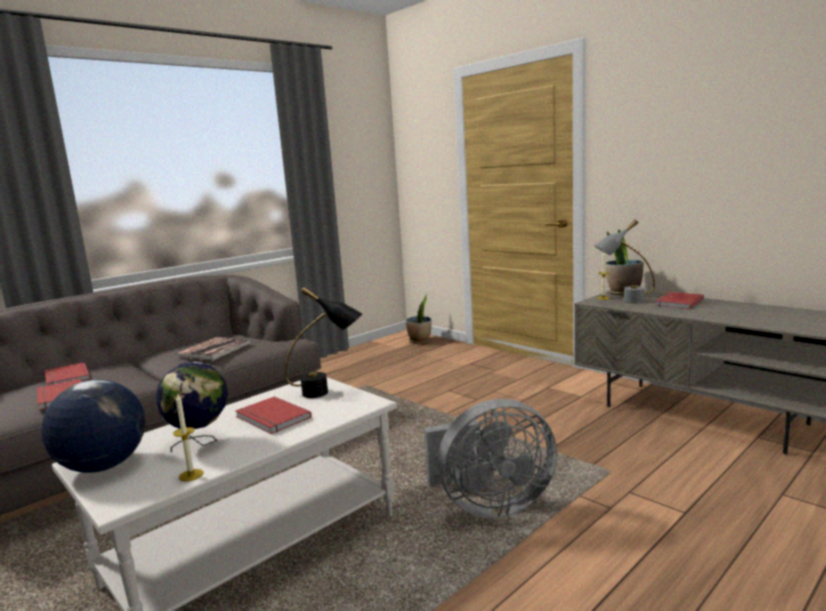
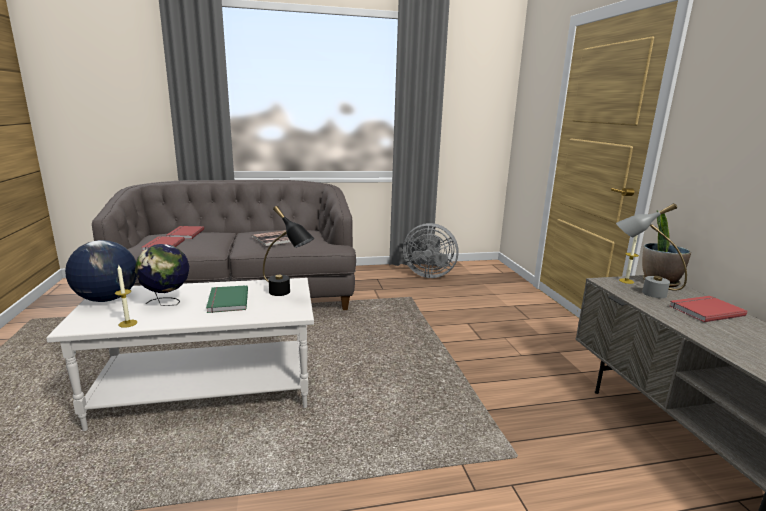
camera: 30 degrees right, 5 degrees up
(271, 418) = (226, 301): red book -> green book
(420, 341) = (495, 272): potted plant -> none
(489, 505) = (380, 435): grey fan -> grey fan (428, 274)

